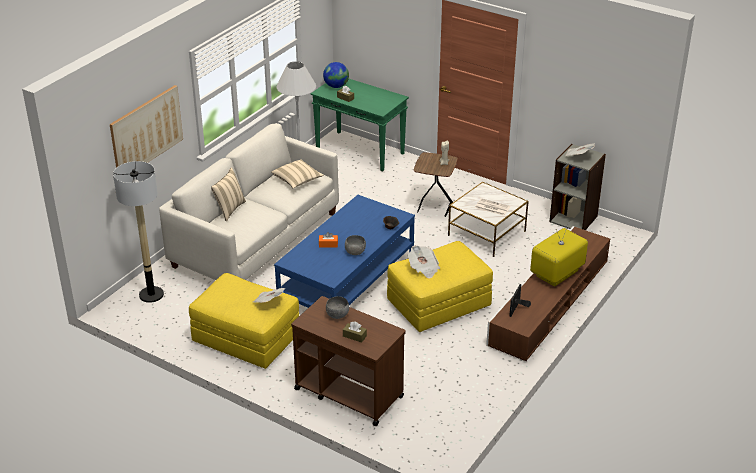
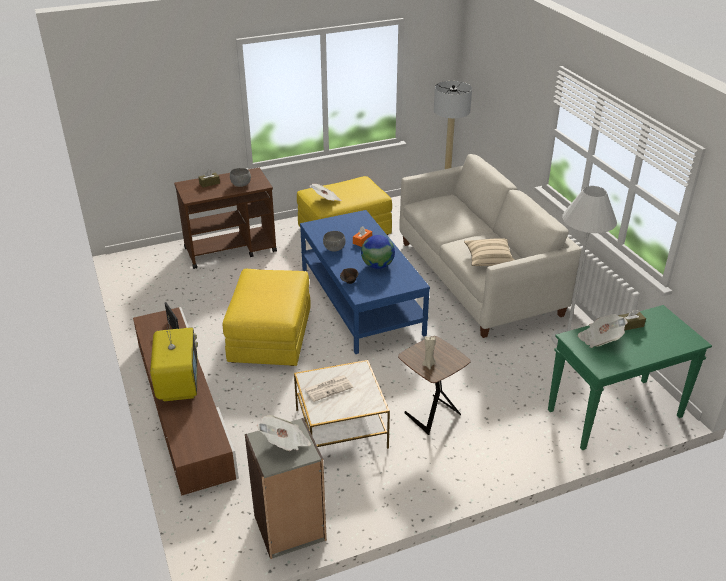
camera: 125 degrees right, 0 degrees up
(146, 131) = (510, 97): picture -> none
(229, 209) = (472, 213): beige pillow -> none
(336, 86) = (672, 330): globe -> globe (377, 266)
(423, 269) = (273, 282): newspaper -> newspaper (600, 339)

